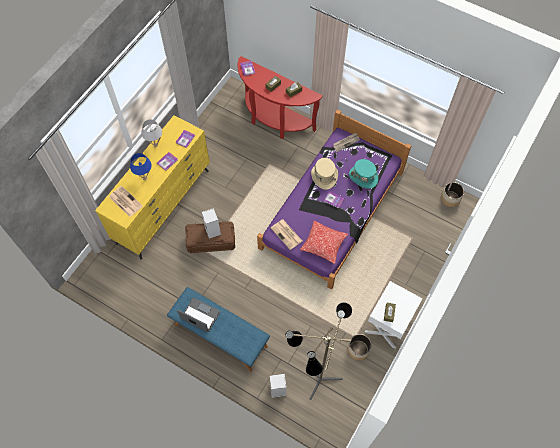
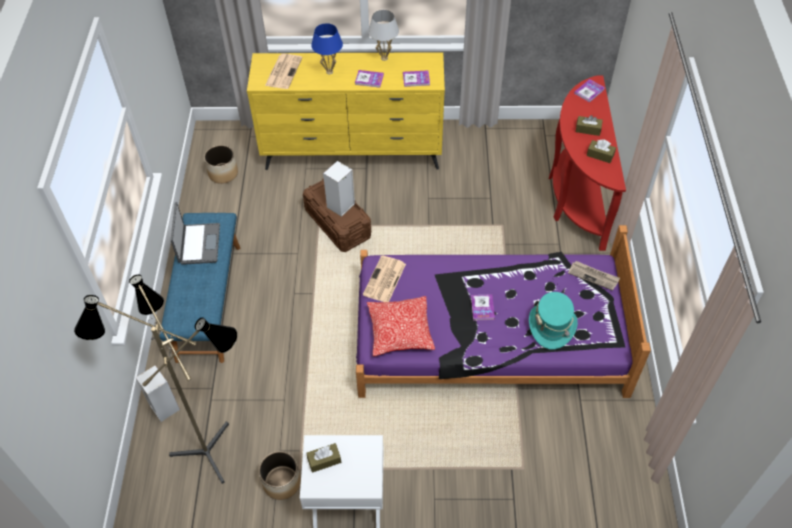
camera: 60 degrees right, 10 degrees down
(324, 176) = (513, 277): beige hat -> none
(450, 199) = (640, 492): planter -> planter (223, 173)

